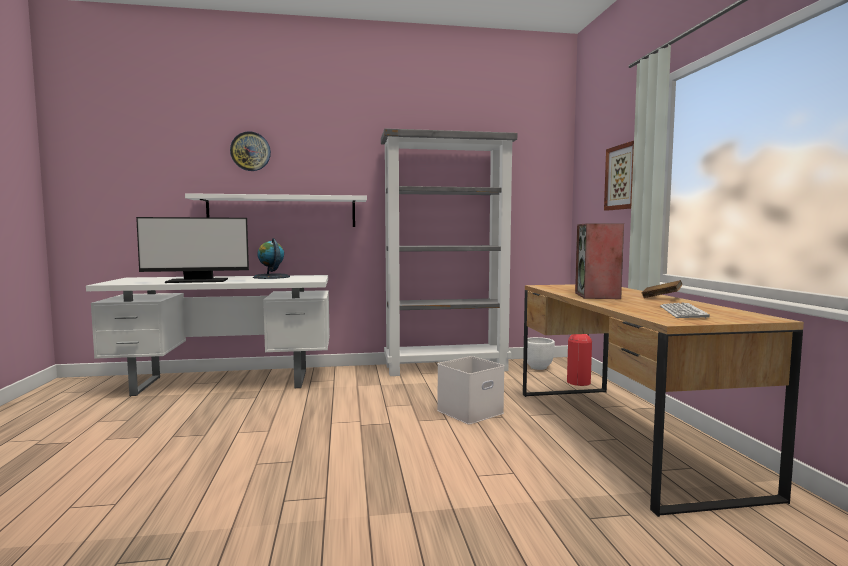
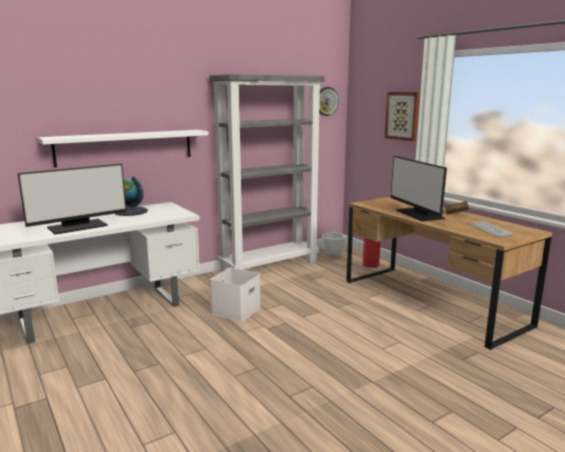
camera: 25 degrees left, 10 degrees up
(250, 151) = (92, 90): wall clock -> wall clock (326, 101)
(470, 411) = (328, 302): white storage box -> white storage box (236, 310)
(598, 296) = (418, 214): speaker -> monitor

